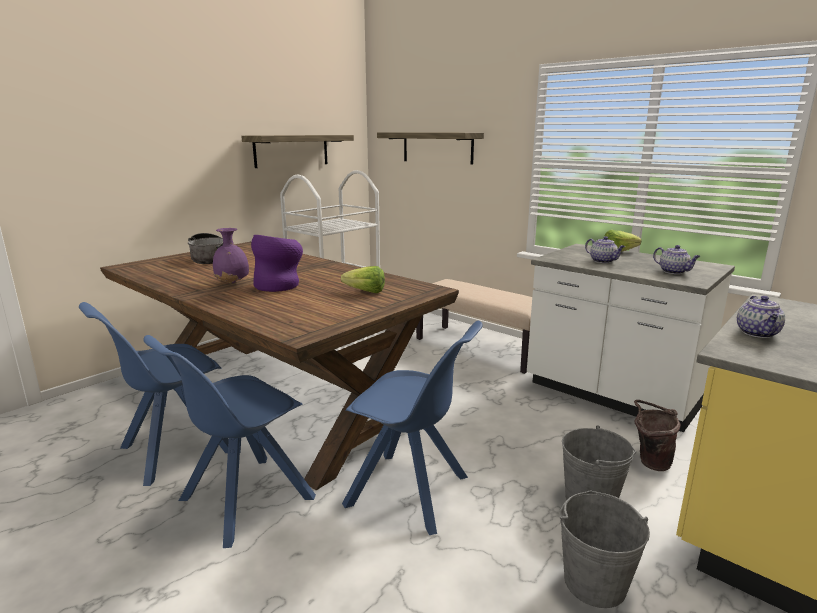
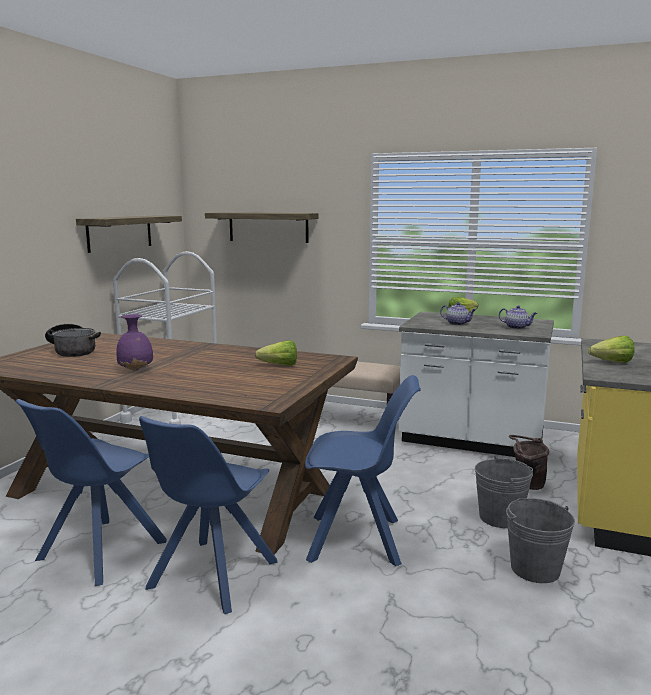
camera: 20 degrees left, 5 degrees down
(279, 285) = (188, 368): purple vase -> none
(758, 333) = (608, 362): teapot -> lettuce

